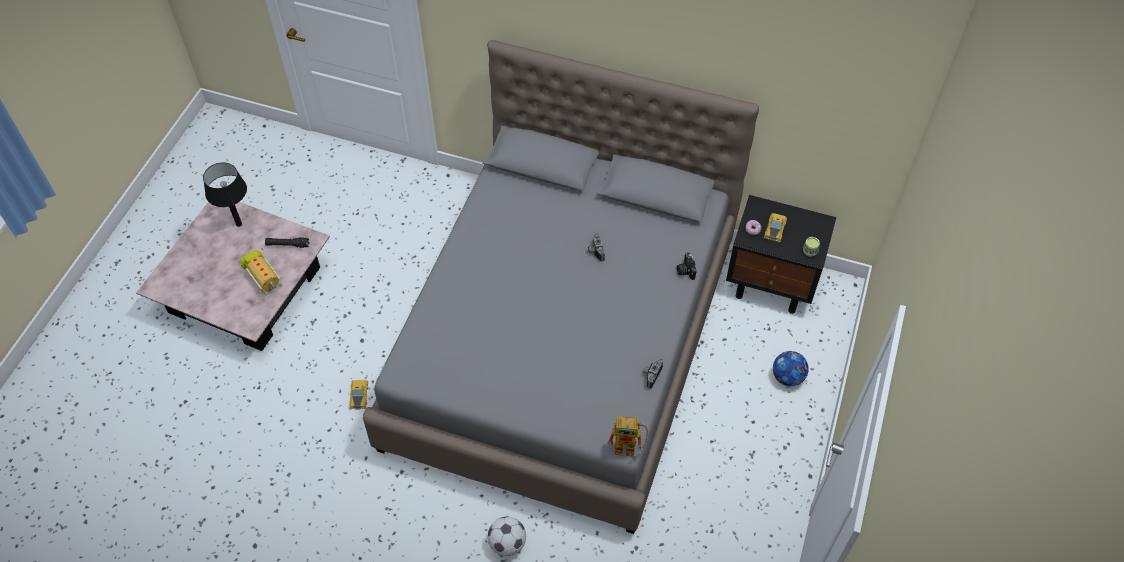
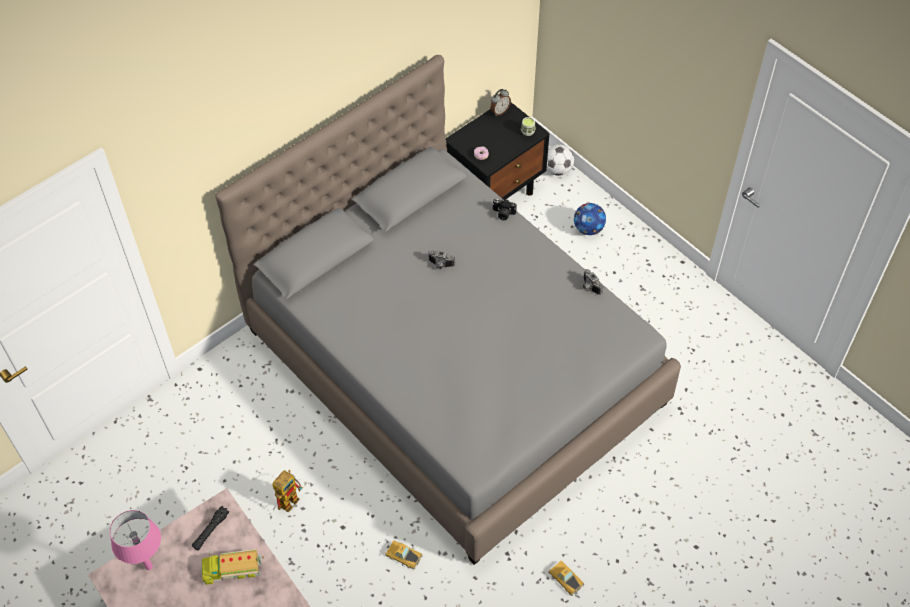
camera: 60 degrees left, 0 degrees up
(238, 224) = (149, 567): black table lamp -> pink table lamp
(507, 543) = (625, 500): football -> football (557, 170)
(630, 447) = (648, 333): toy robot -> toy robot (290, 497)
(775, 228) = (490, 141): toy car -> toy car (565, 578)
(815, 219) = (499, 111): none -> alarm clock

